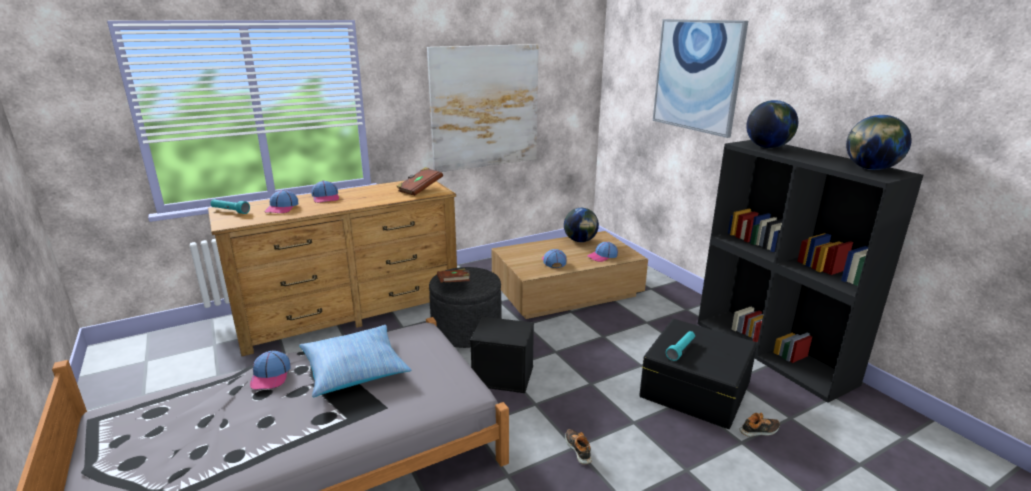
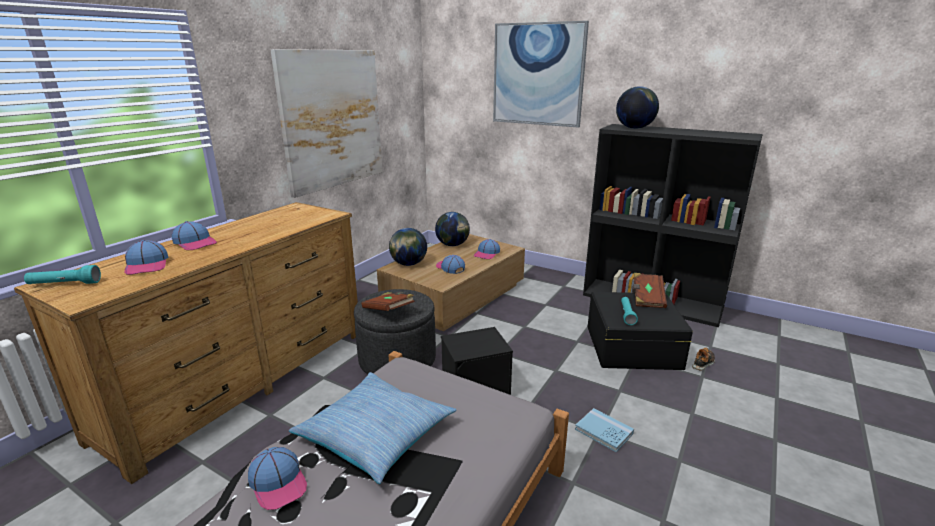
camera: 30 degrees left, 0 degrees up
(420, 189) = (305, 216): brown book -> brown book (647, 298)
(578, 449) = (604, 431): shoe -> blue book
(870, 169) = (729, 134): globe -> globe (408, 264)

